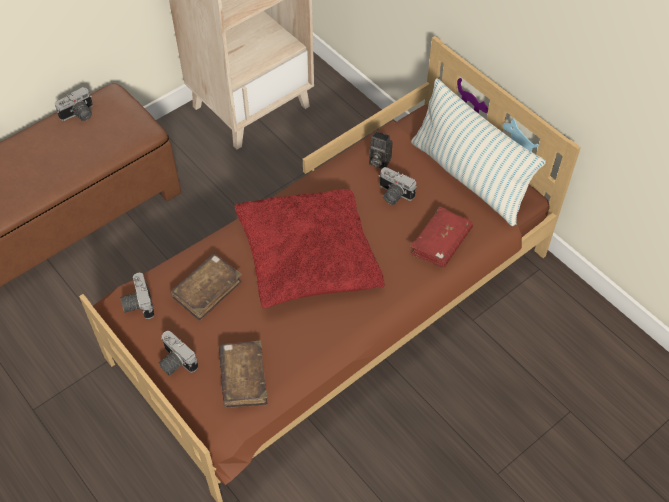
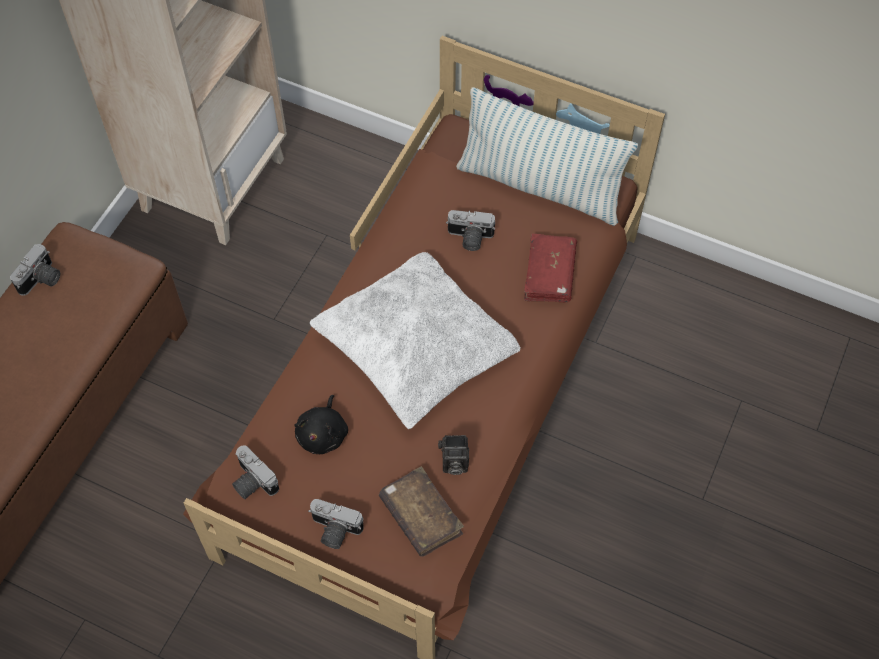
camera: 25 degrees left, 5 degrees up
(207, 291) = (323, 434): brown book -> black plush toy
(309, 258) = (417, 349): red pillow -> white pillow
(378, 161) = (432, 205): camera -> camera (453, 464)

